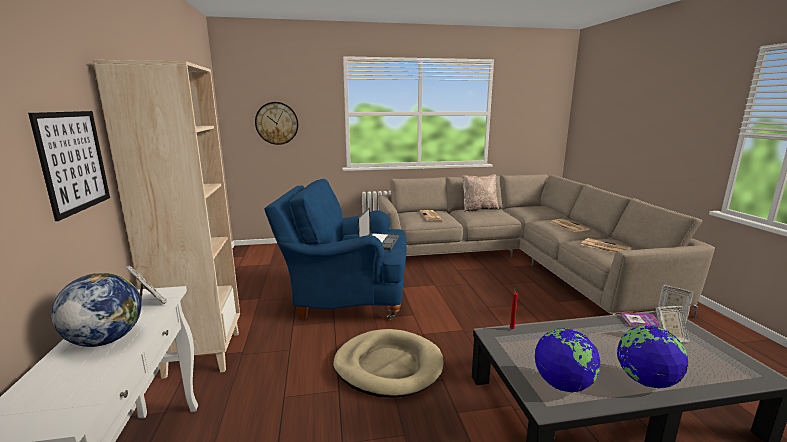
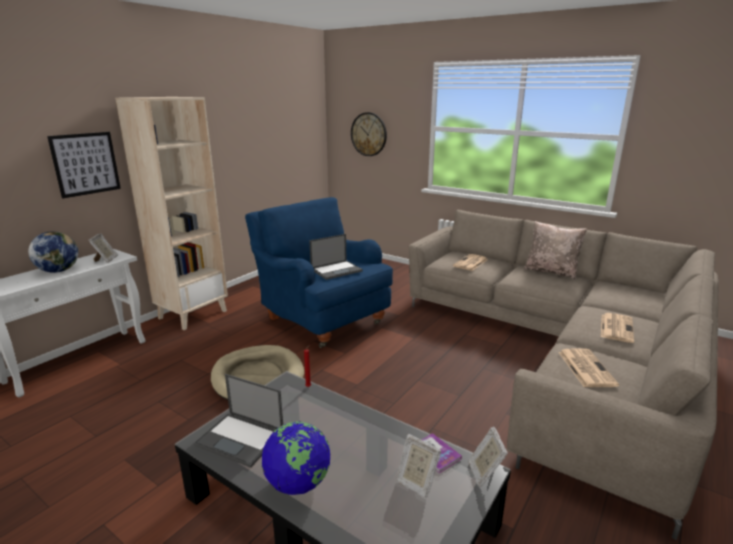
camera: 45 degrees right, 5 degrees up
(562, 384) = (241, 438): globe -> laptop

